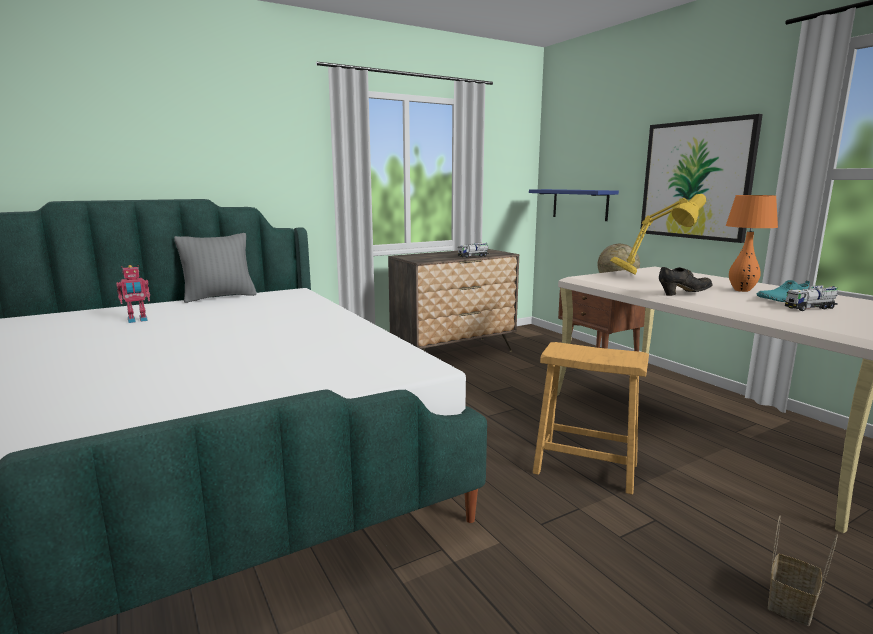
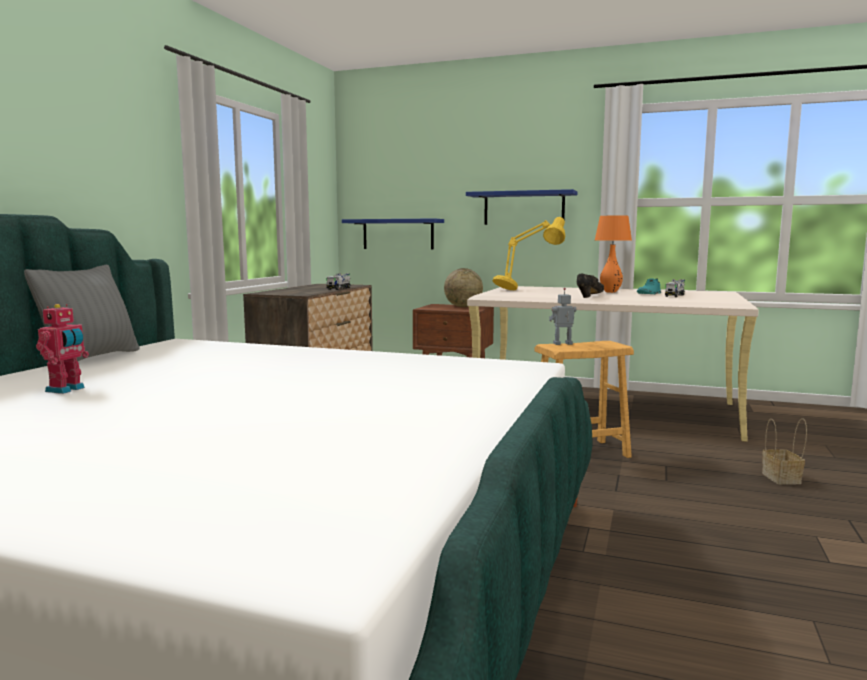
camera: 40 degrees left, 5 degrees down
(578, 347) = (563, 344): none -> toy robot
(696, 180) = (524, 208): picture -> blue shelf

